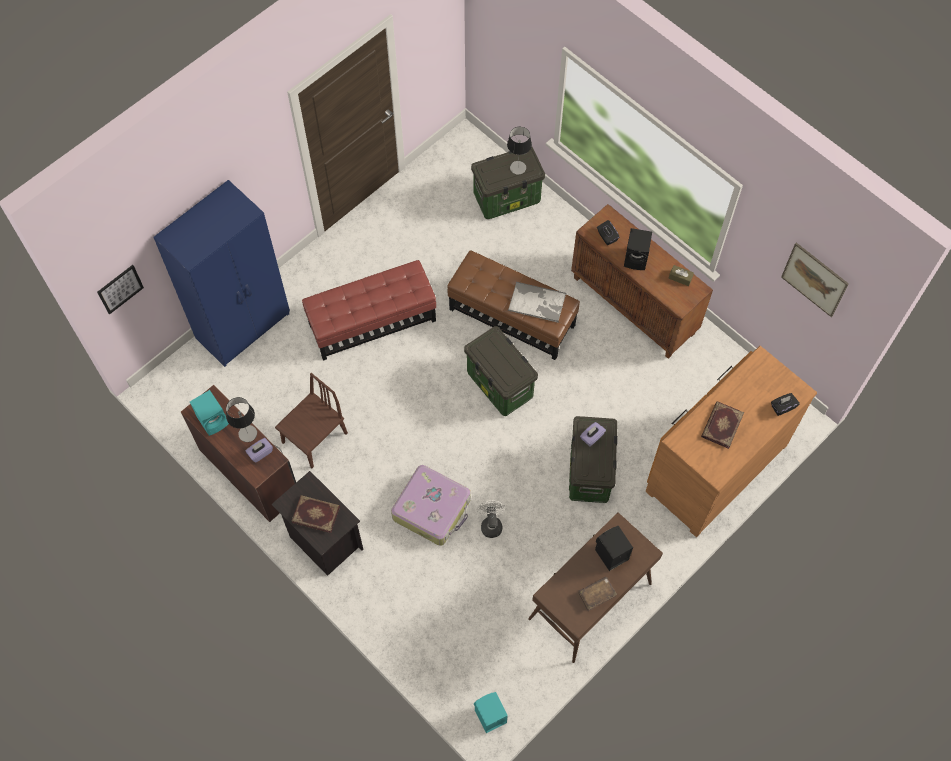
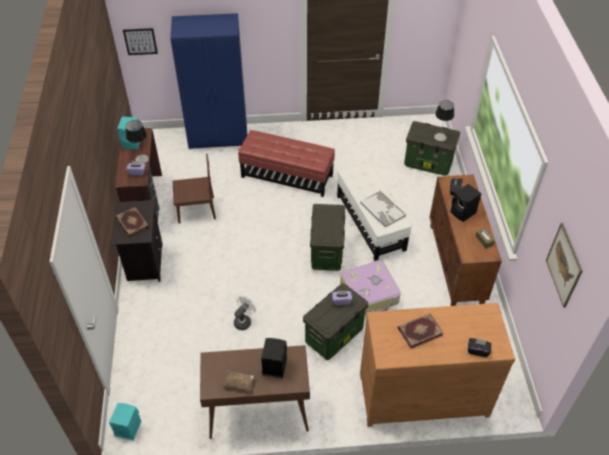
camera: 40 degrees right, 15 degrees down
(432, 509) = (220, 288): suitcase -> suitcase (369, 293)
(512, 317) = (371, 222): brown ottoman -> white ottoman

